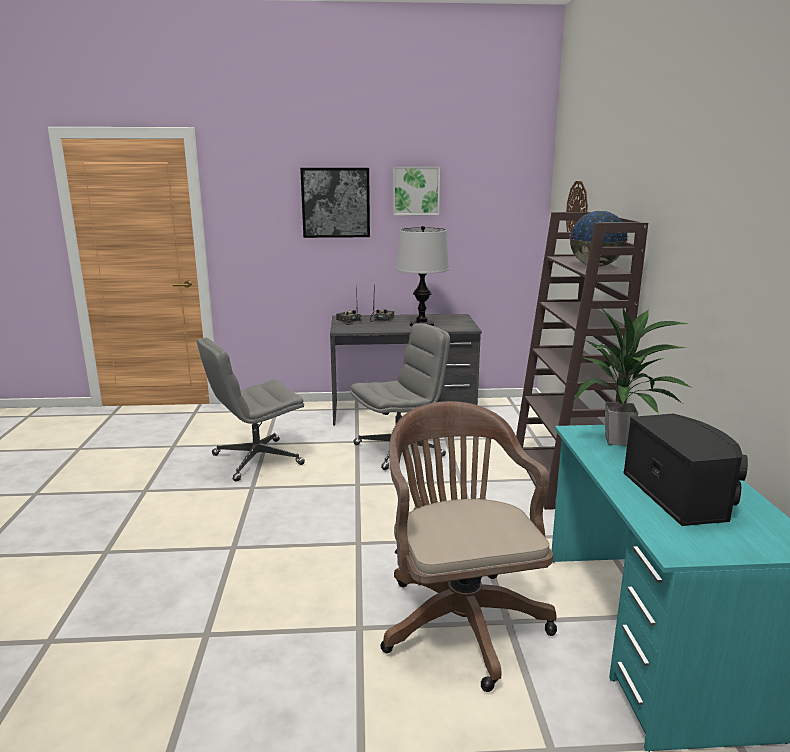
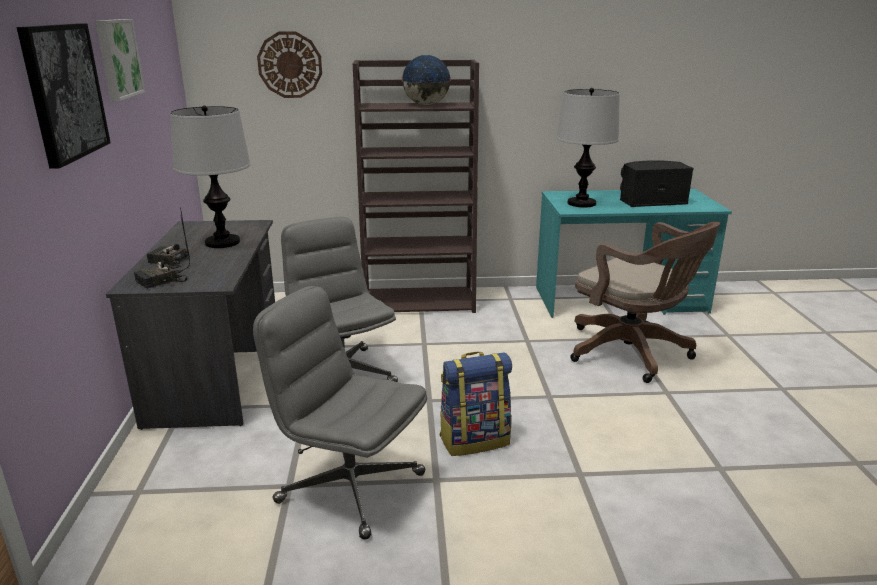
camera: 90 degrees left, 5 degrees up
(256, 460) = (349, 487): grey office chair -> grey office chair turned 150 degrees clockwise
(295, 502) = (474, 440): none -> backpack
(460, 617) = (633, 353): brown office chair -> brown office chair turned 120 degrees counterclockwise
(619, 441) = (582, 203): potted plant -> table lamp

